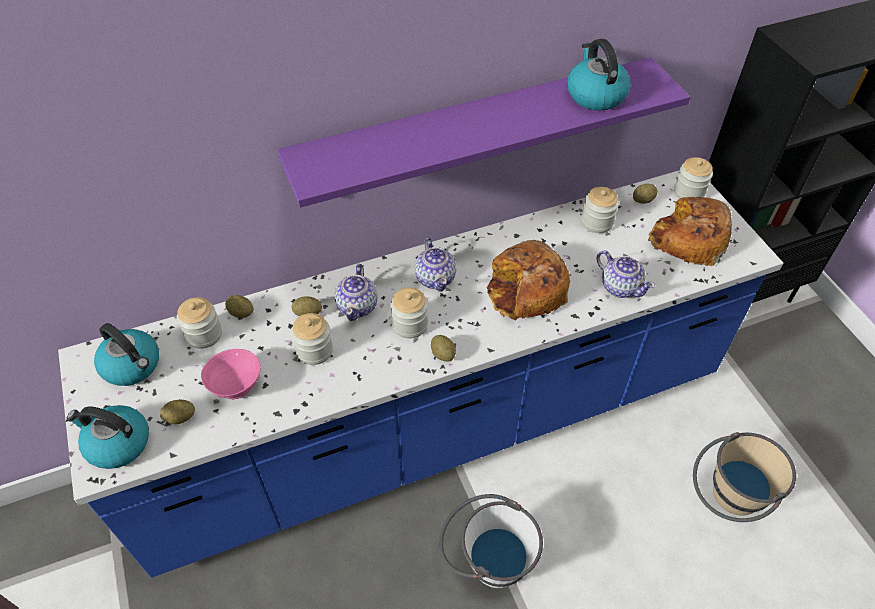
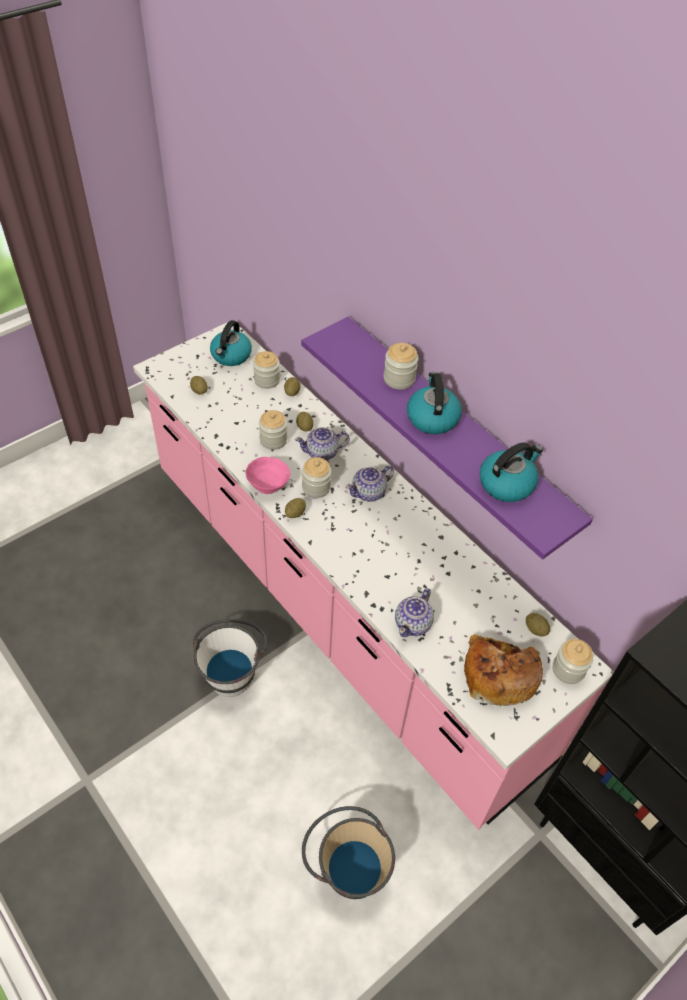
camera: 70 degrees right, 0 degrees up
(117, 444) = (173, 369): kettle -> kettle (432, 417)
(237, 385) = (231, 409): pink bowl -> pink bowl (269, 486)
(437, 428) = (337, 607): blue counter -> pink counter
(526, 291) = (380, 555): bread -> none
(597, 222) = (486, 595): jar -> jar (399, 379)

